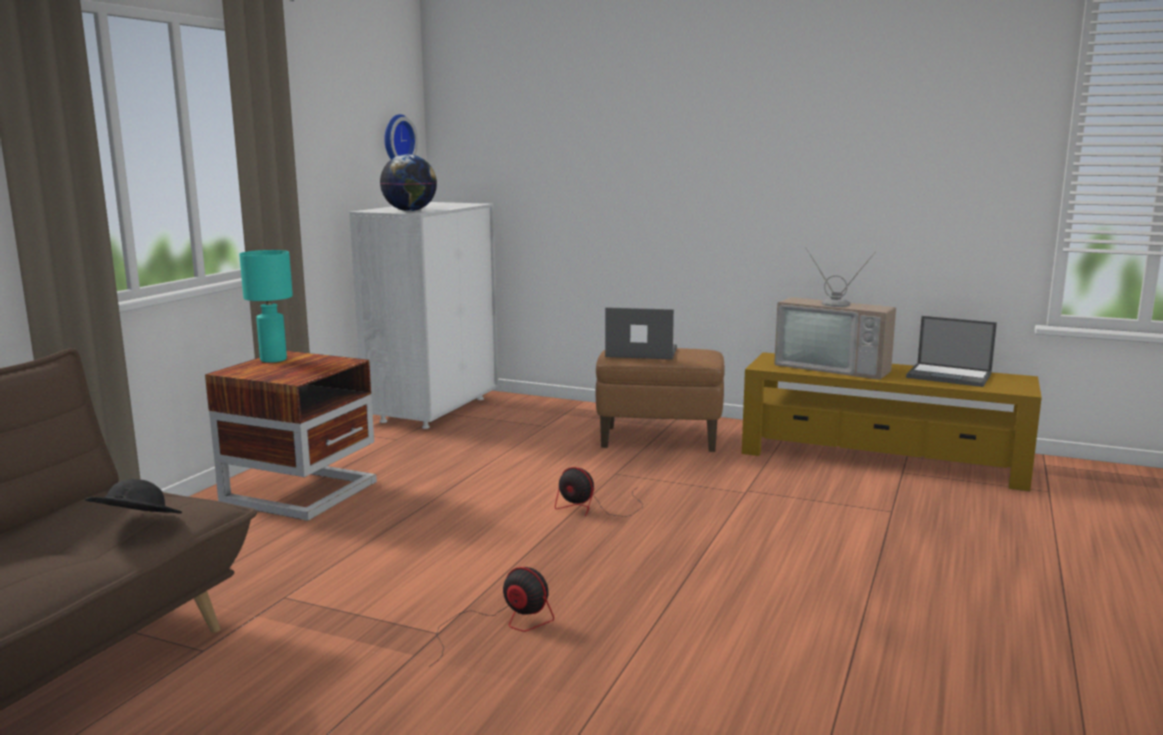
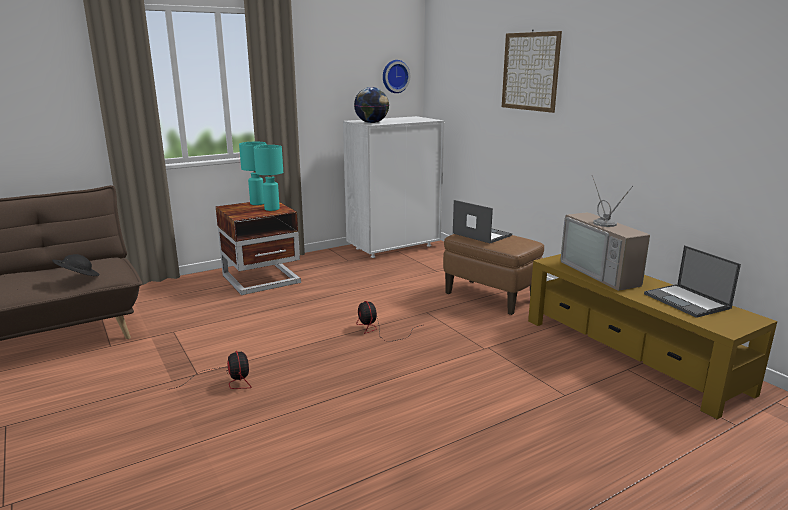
camera: 35 degrees right, 5 degrees up
(320, 363) = (272, 209): none -> turquoise table lamp
(645, 125) = (530, 70): none -> picture

